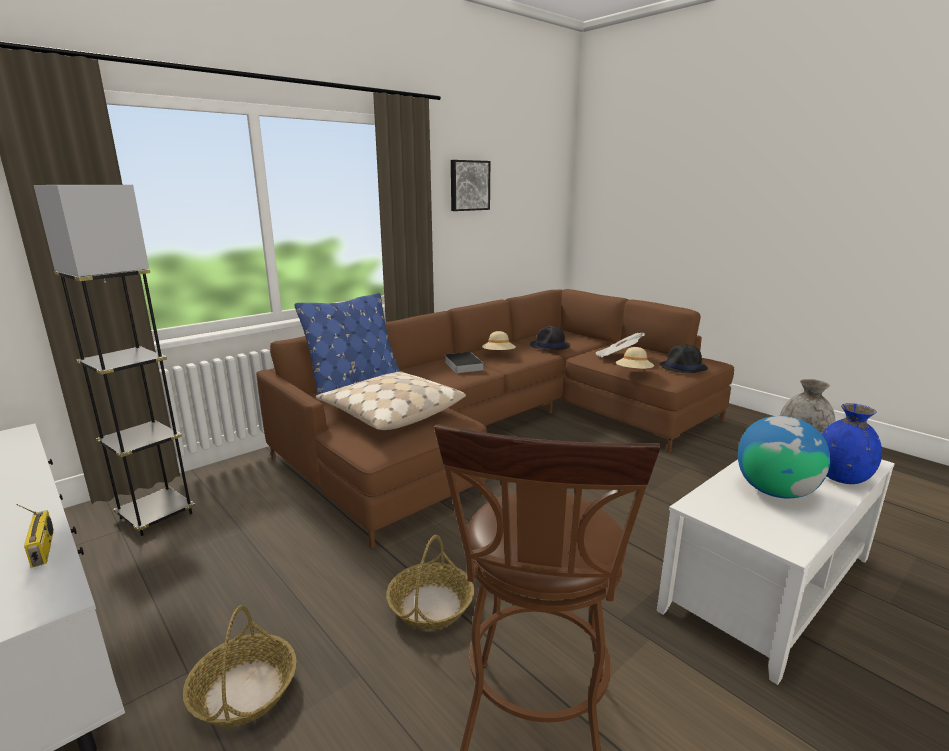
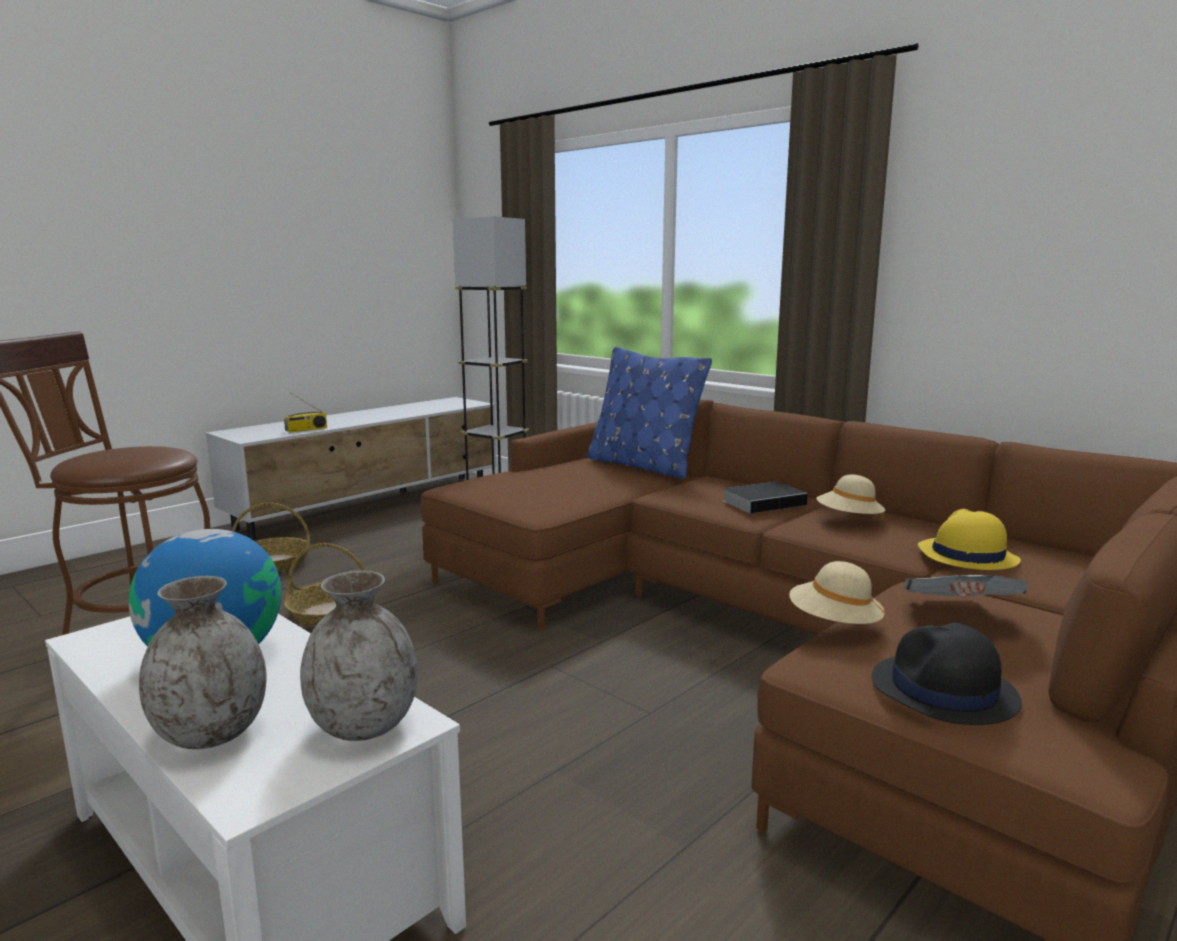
camera: 85 degrees right, 5 degrees down
(391, 413) = (554, 483): beige pillow -> none
(469, 185) = (1009, 200): picture -> none
(550, 346) = (966, 555): black hat -> yellow hat
(842, 478) = (210, 734): blue vase -> grey vase

